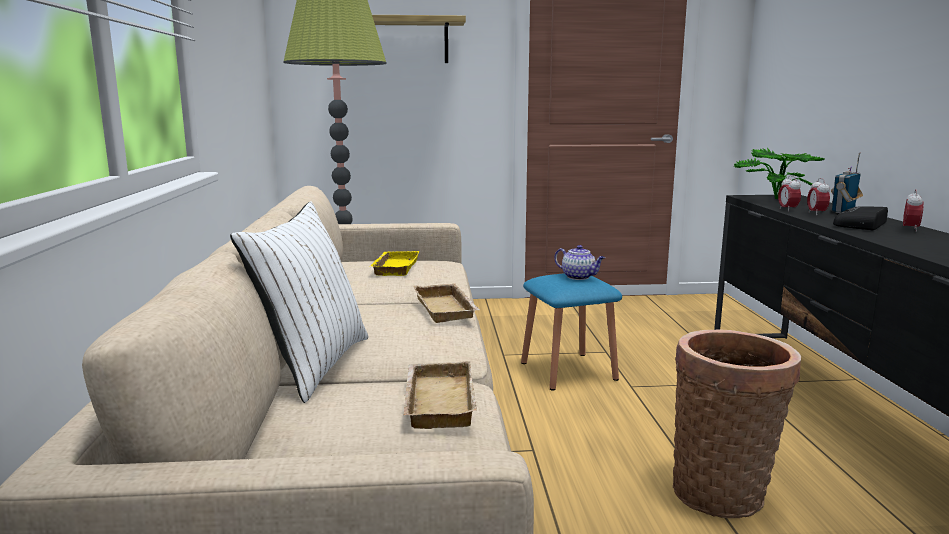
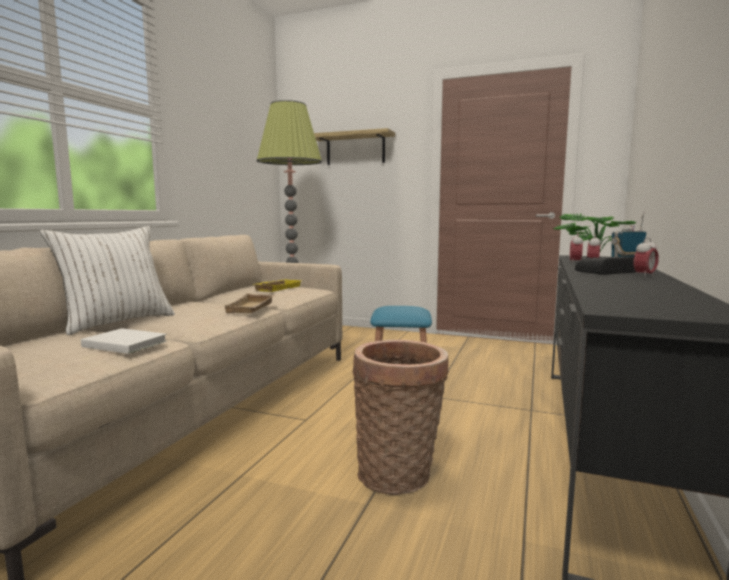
camera: 25 degrees right, 5 degrees down
(436, 401) = (124, 343): beige tray -> white book
(579, 277) = (407, 308): teapot -> none

